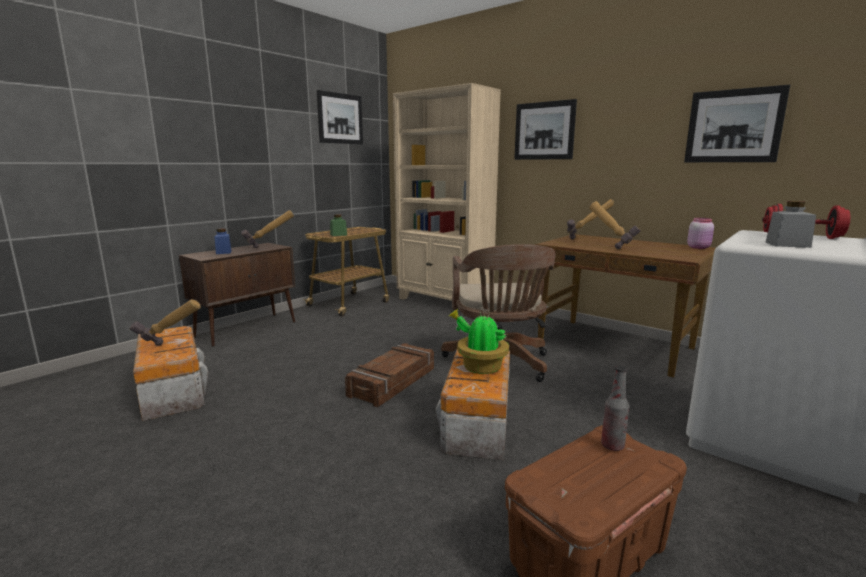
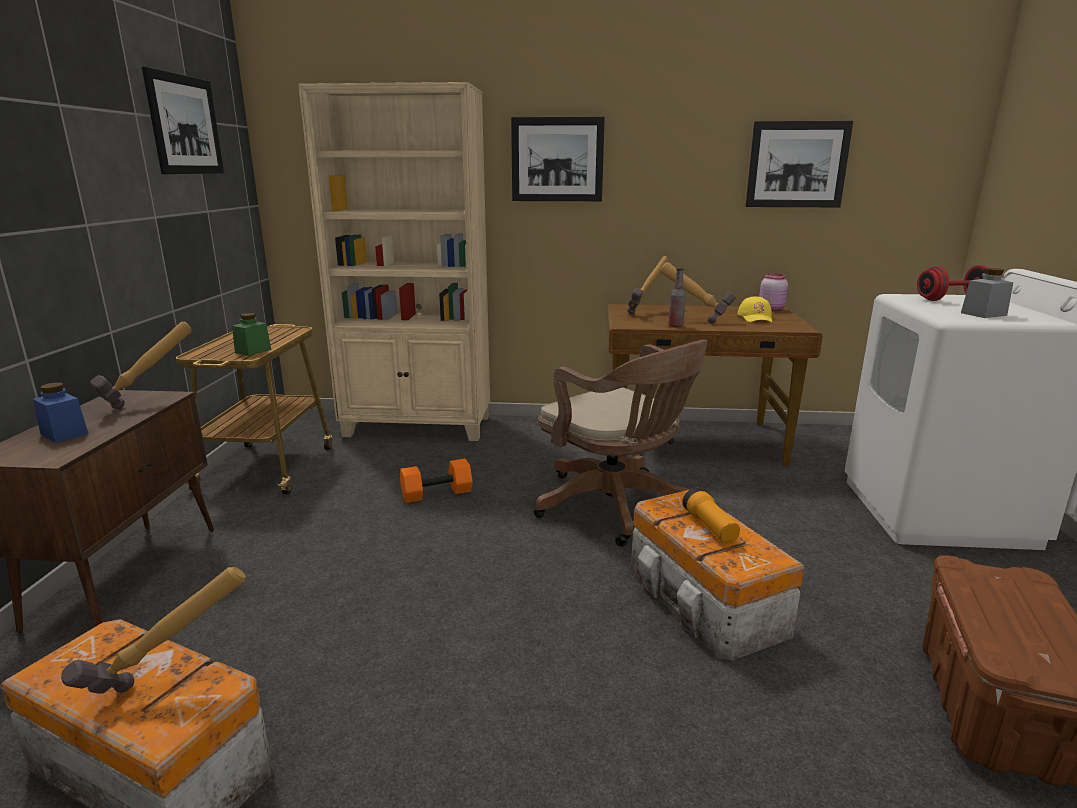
camera: 35 degrees left, 5 degrees up
(393, 382) = (528, 583): crate -> none
(408, 332) = (437, 493): none -> orange dumbbell
(480, 367) = (710, 527): potted plant -> flashlight
(612, 446) = (987, 580): bottle -> bottle (675, 326)
(666, 250) = (756, 317): none -> yellow cap

